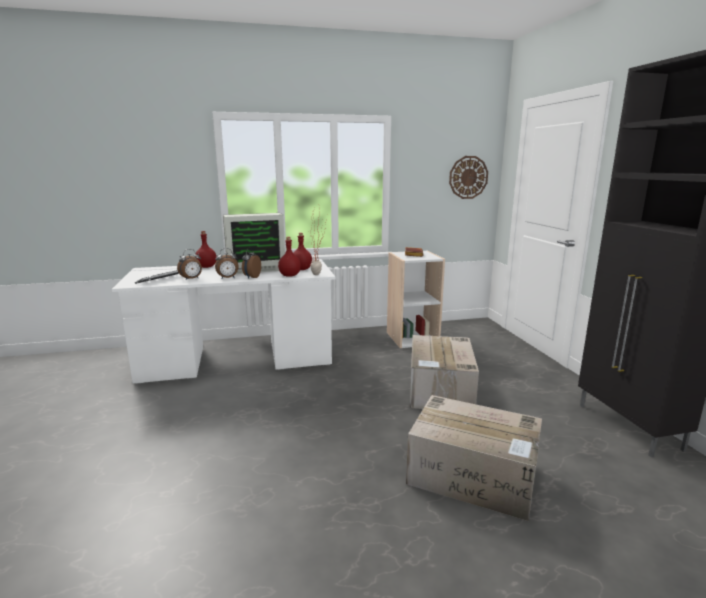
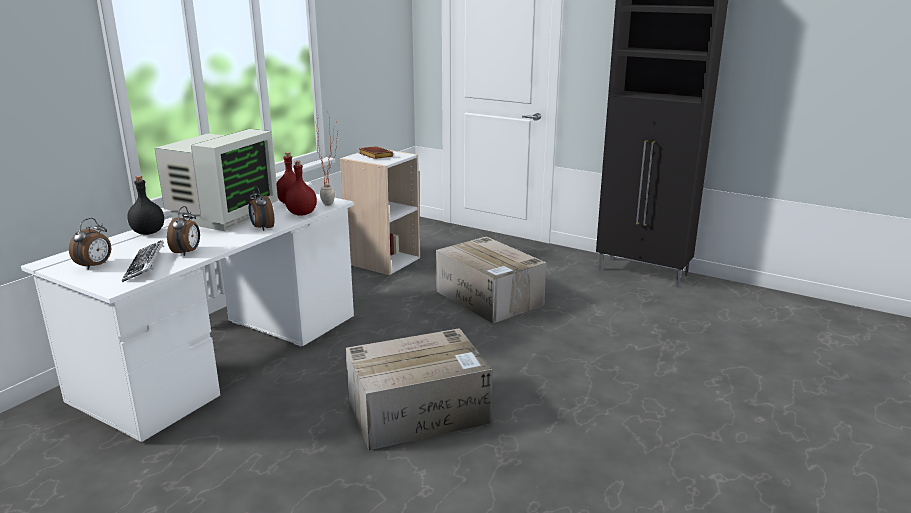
camera: 45 degrees left, 5 degrees up
(206, 267) = (147, 232): red bottle -> black bottle
(228, 278) = (235, 237): alarm clock -> alarm clock (95, 266)
(468, 177) = (387, 48): wall clock -> none
(474, 475) = (612, 347): cardboard box -> cardboard box (419, 410)

